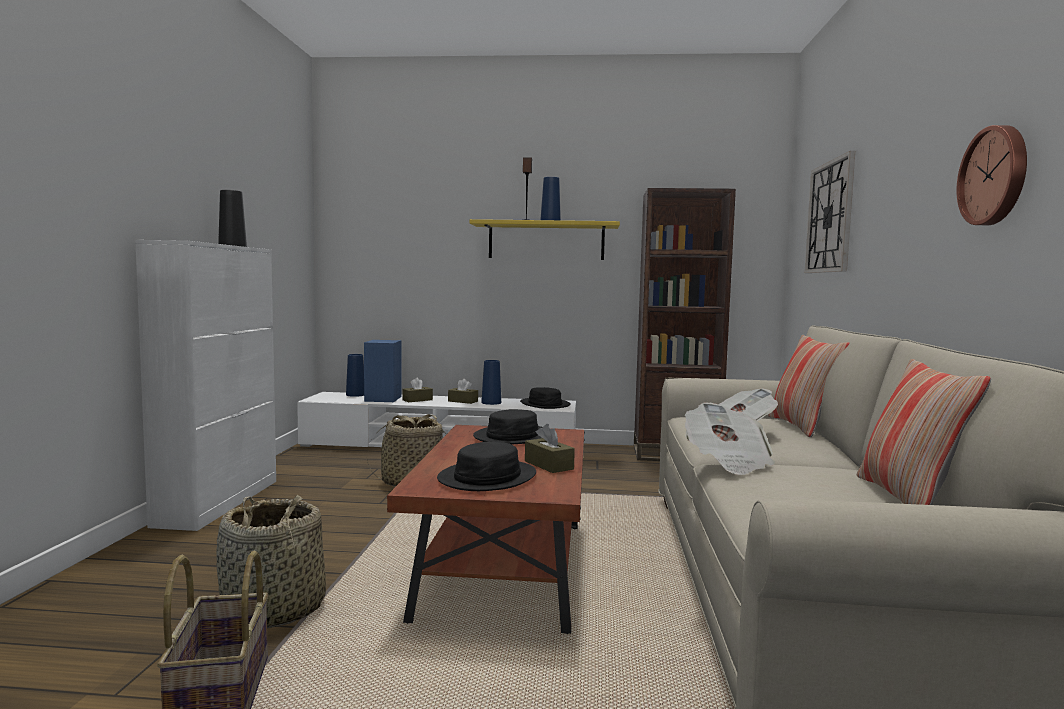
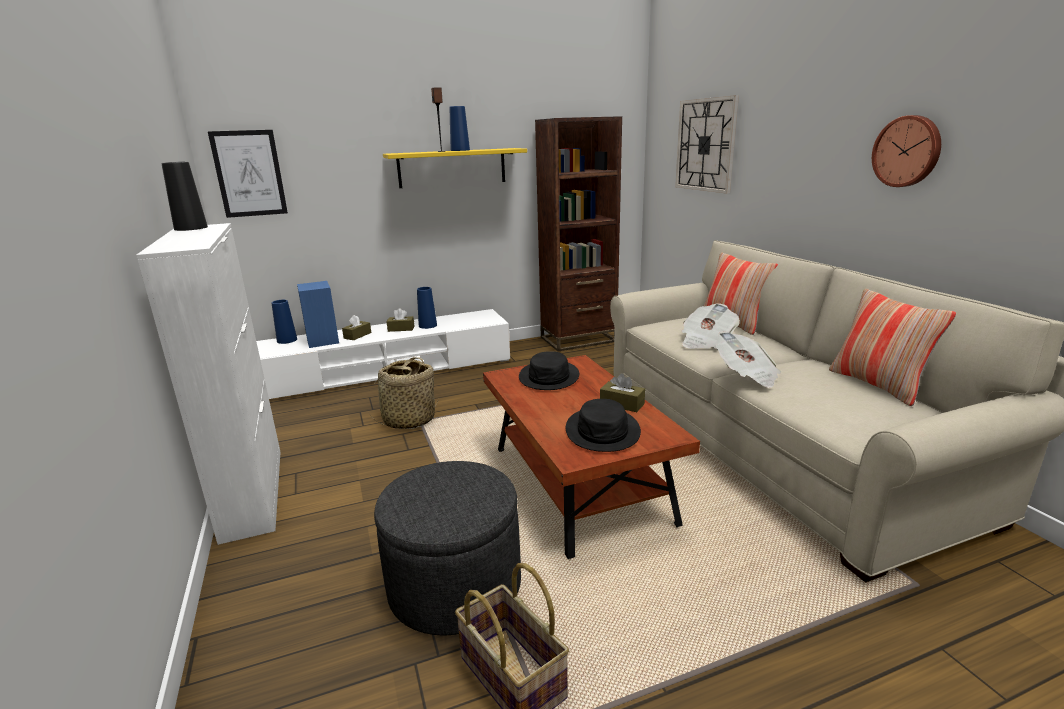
camera: 25 degrees left, 15 degrees up
(274, 610) = (455, 586): basket -> grey ottoman
(355, 234) = (249, 174): none -> picture
(544, 404) = (474, 319): black hat -> none

